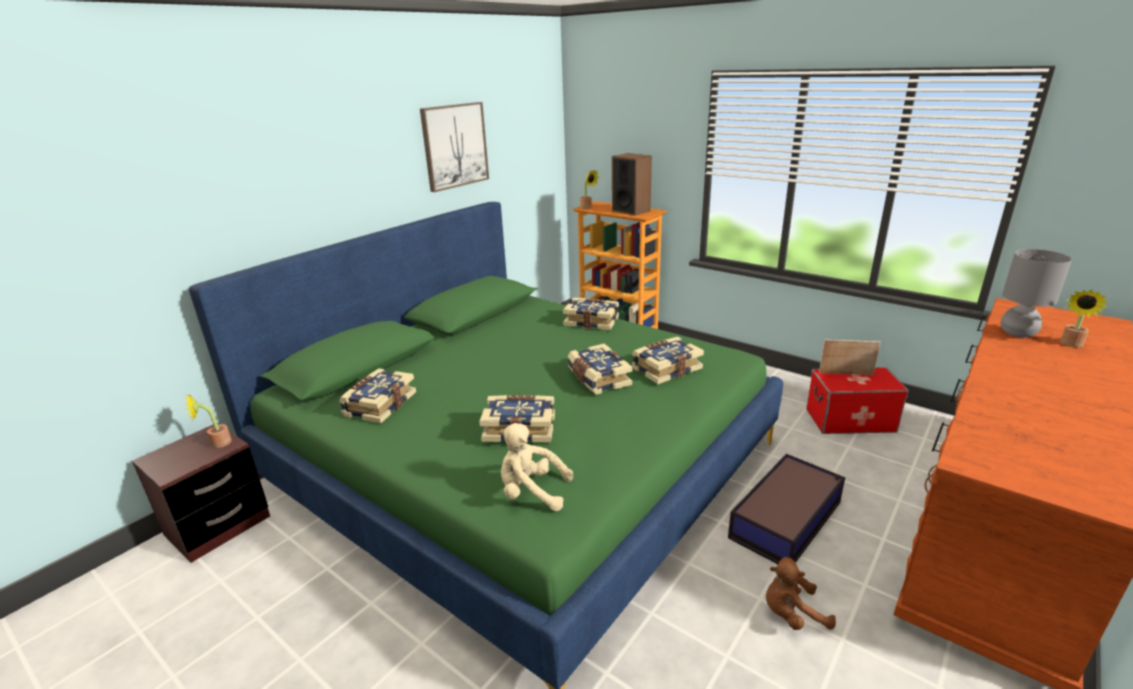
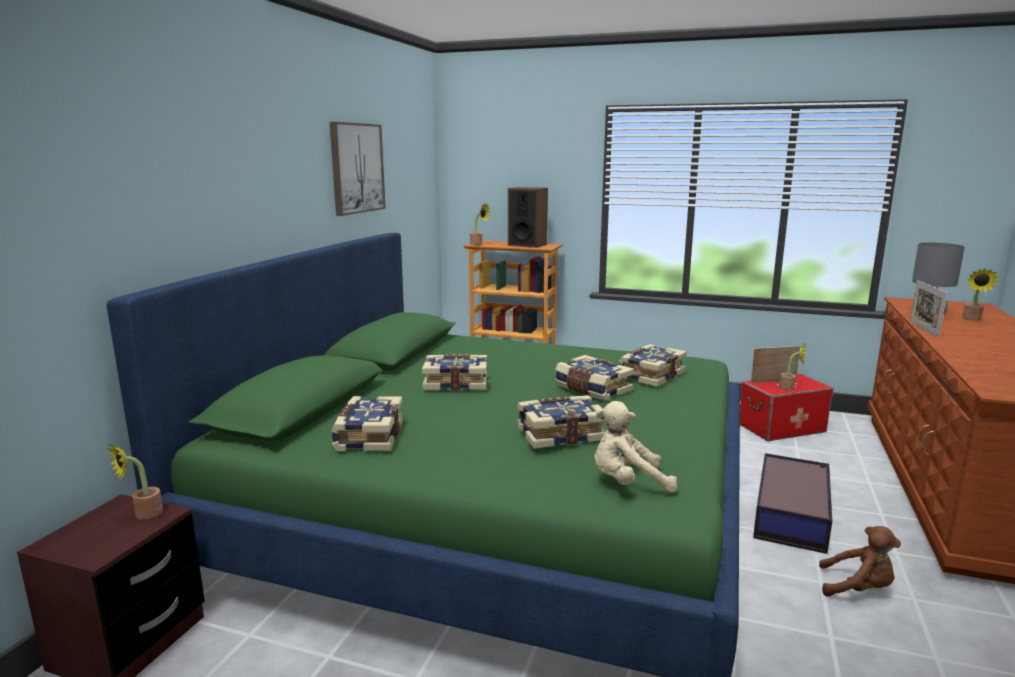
camera: 20 degrees left, 10 degrees down
(592, 321) = (534, 347): book -> book (456, 383)
(792, 614) = (858, 588): brown plush toy -> brown plush toy turned 135 degrees counterclockwise
(857, 384) = (790, 387): none -> potted plant
(987, 353) = (924, 329): none -> picture frame

